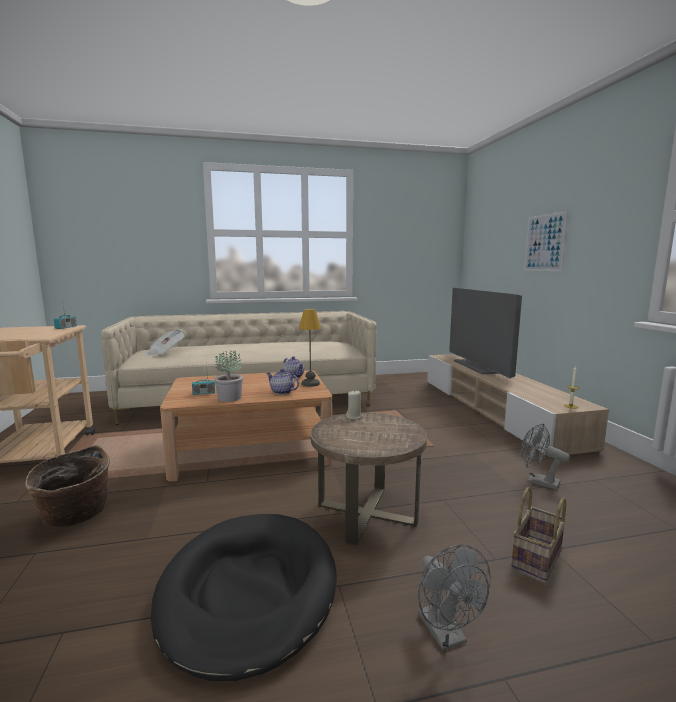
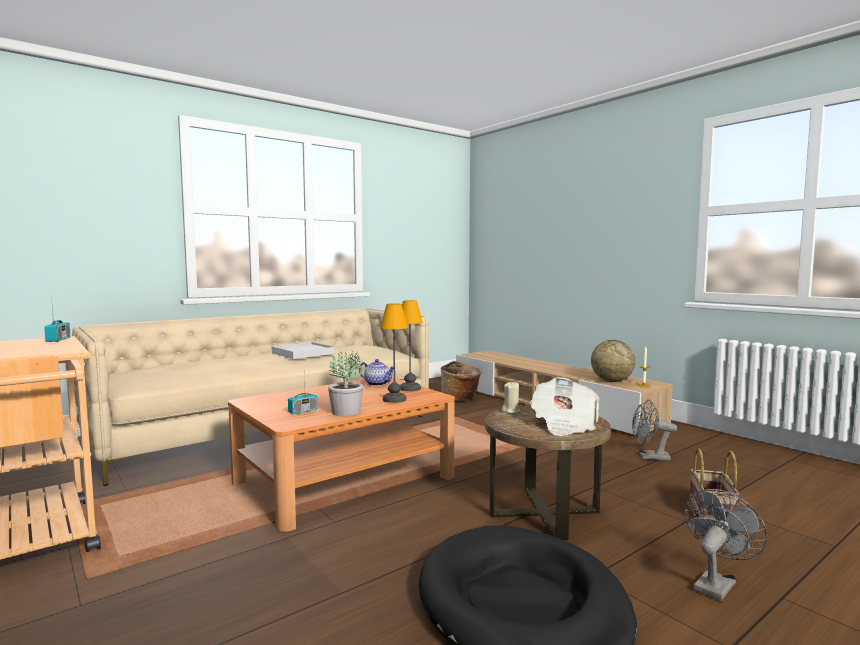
camera: 25 degrees left, 5 degrees down
(75, 517) = (207, 597): basket -> basket (460, 399)
(165, 352) = (160, 373): newspaper -> newspaper (564, 425)
(274, 345) = (302, 353): none -> white tray
(281, 392) = (395, 399): teapot -> table lamp
(447, 635) = (716, 583): grey fan -> grey fan turned 90 degrees counterclockwise
(480, 366) = (522, 361): television -> none
(541, 397) = (611, 381): none -> globe
(544, 242) = (577, 232): picture -> none

